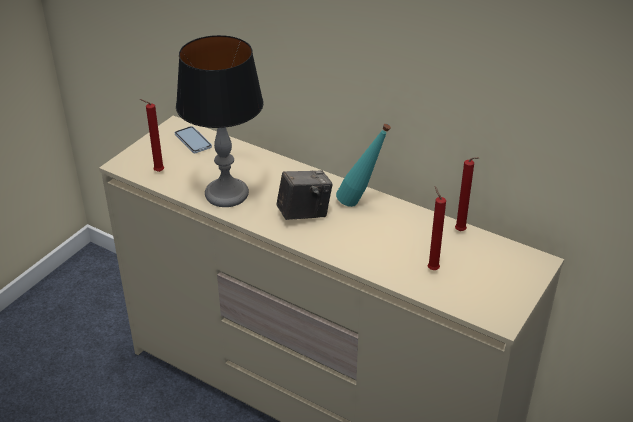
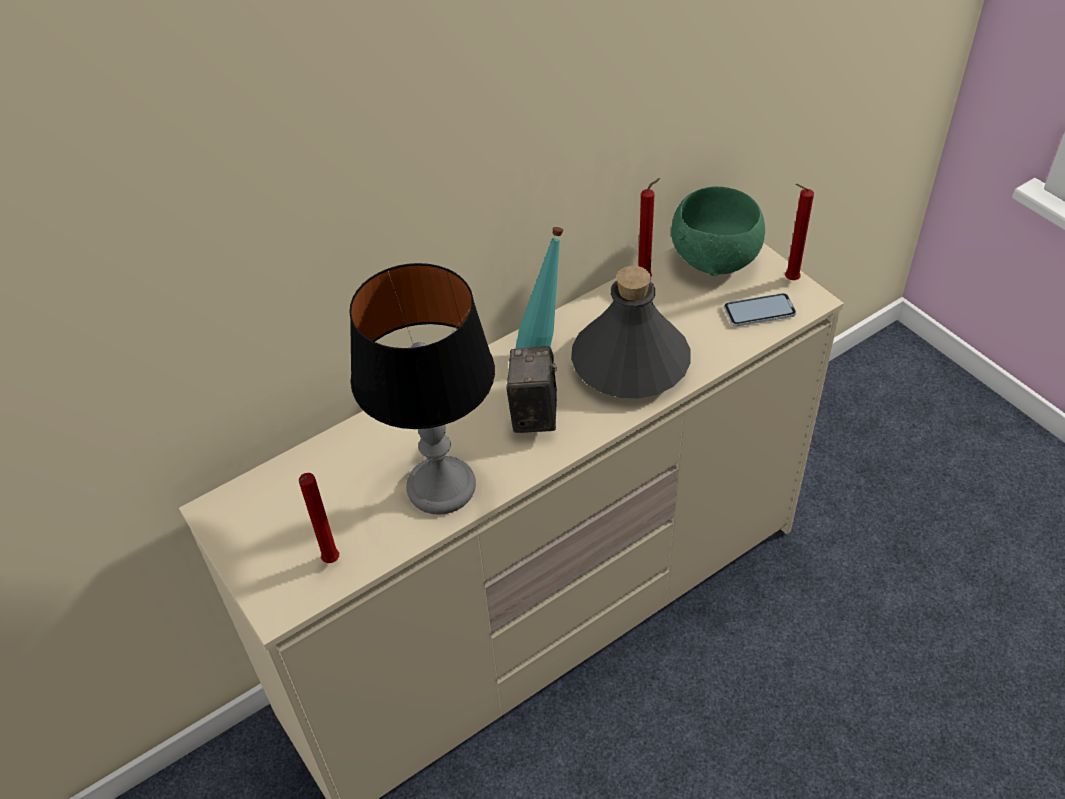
camera: 65 degrees left, 10 degrees up
(193, 141) = (274, 497): phone -> phone (759, 311)
(374, 243) = (631, 362): none -> grey bottle
(432, 268) = (701, 326): red candle -> red candle (789, 280)
(509, 261) = (716, 259): none -> green bowl

